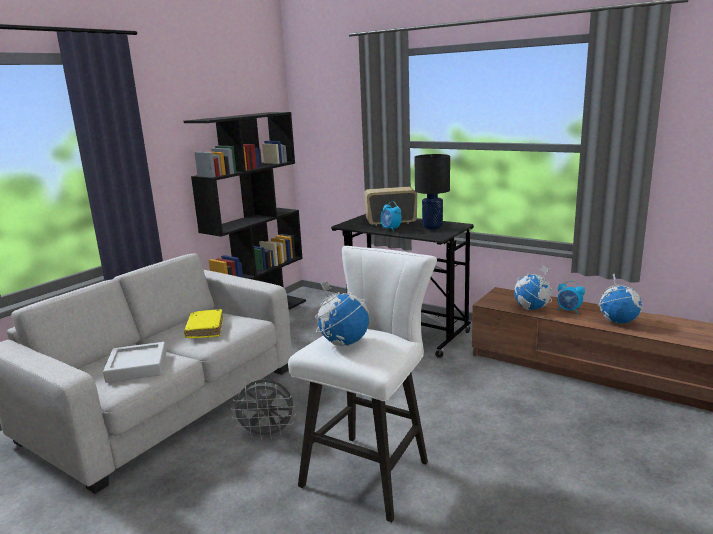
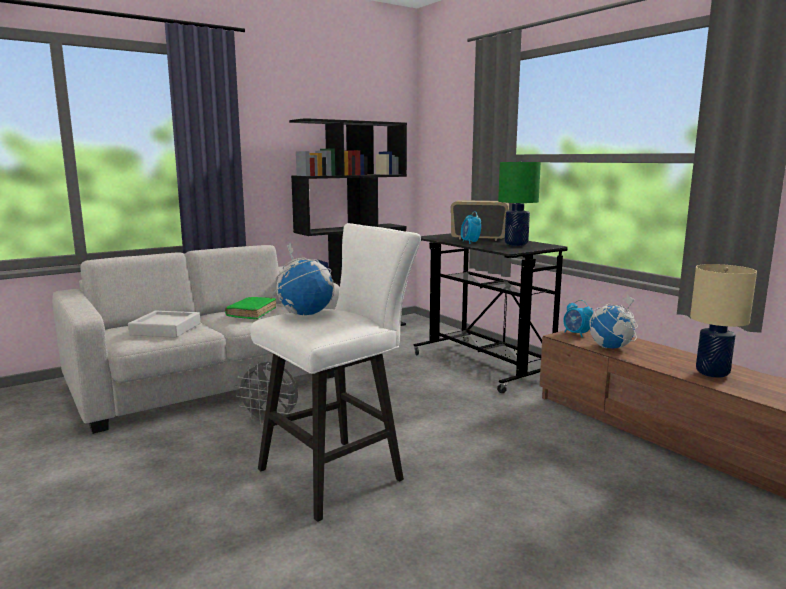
camera: 20 degrees right, 5 degrees down
(205, 329) = (251, 313): yellow book -> green book
(432, 228) = (516, 245): black table lamp -> green table lamp
(569, 310) = (656, 356): alarm clock -> alarm clock (576, 334)
(618, 321) = (712, 374): globe -> beige table lamp

